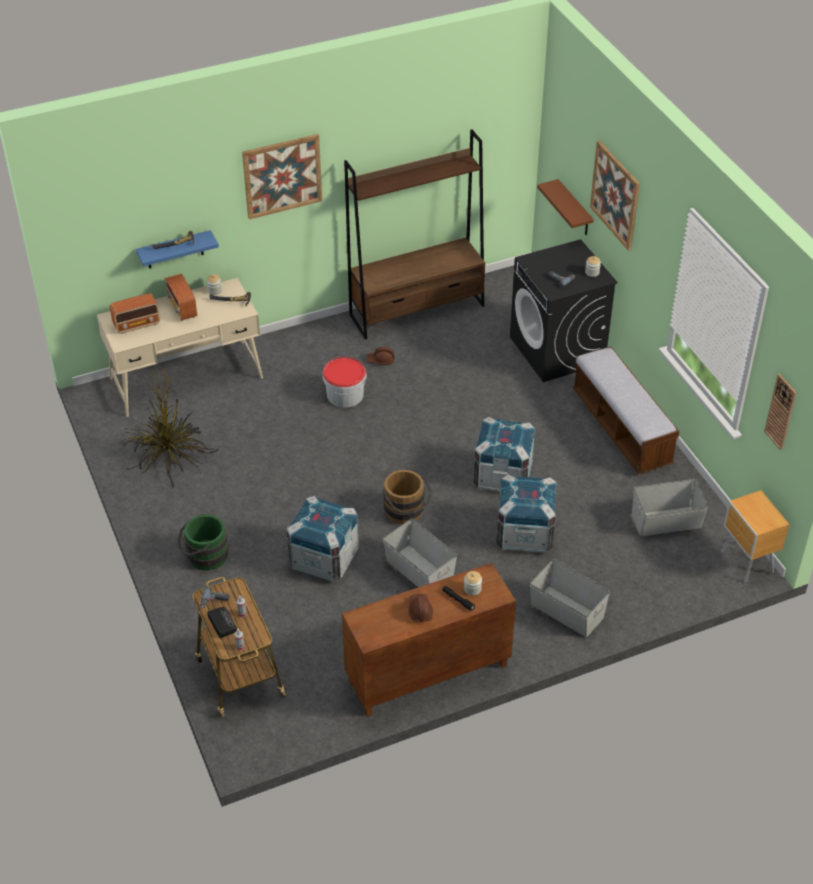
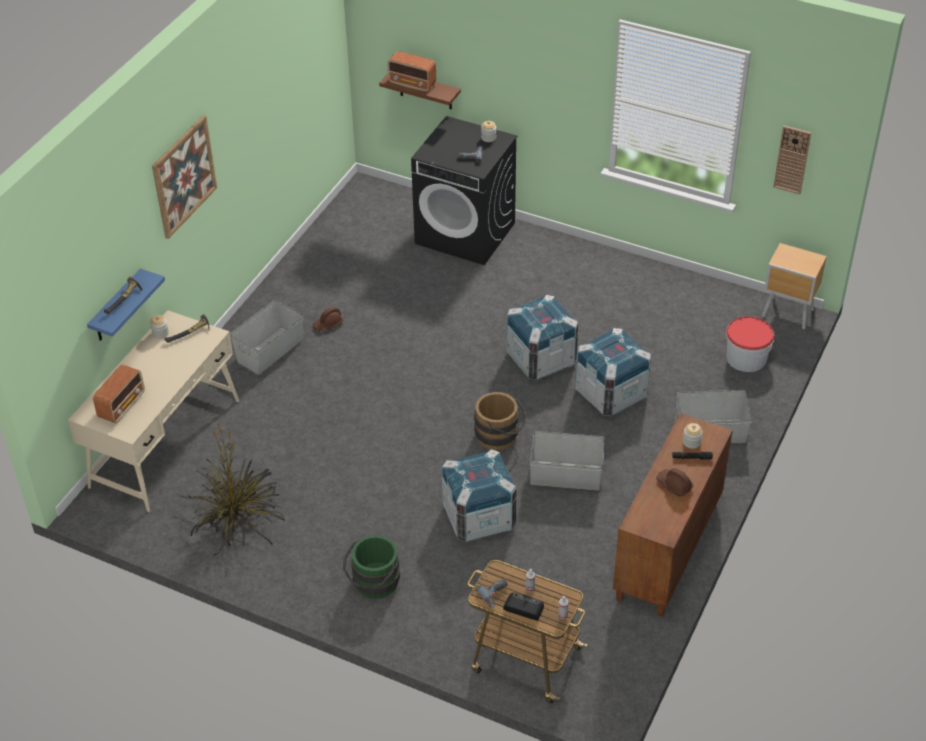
camera: 40 degrees left, 0 degrees up
(182, 308) = (149, 366): radio -> radio (412, 84)
(345, 394) = (331, 371): bucket -> bucket (746, 357)
(417, 310) = (309, 264): brown bookcase -> none
(615, 195) = (492, 51): picture -> none
(621, 428) = (586, 267): bench -> none
(666, 521) = (700, 318): grey storage box -> grey storage box (270, 350)

